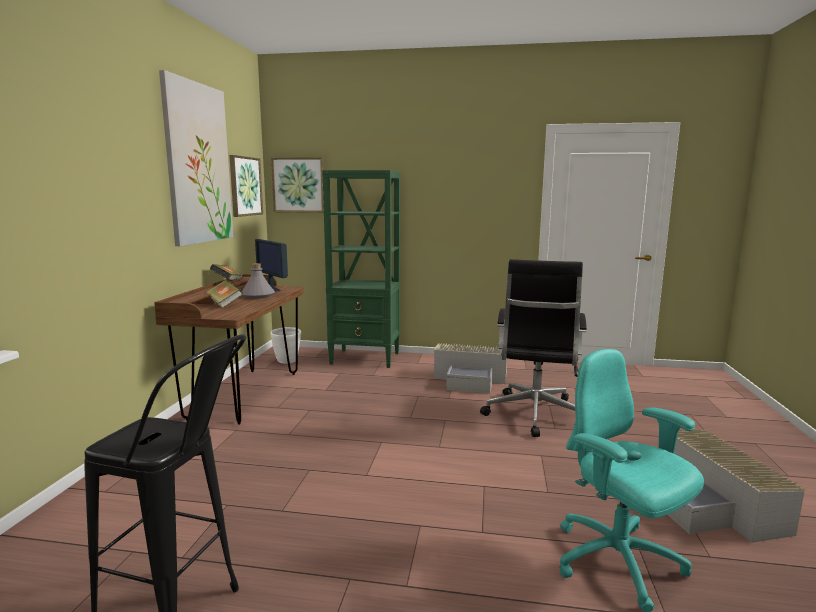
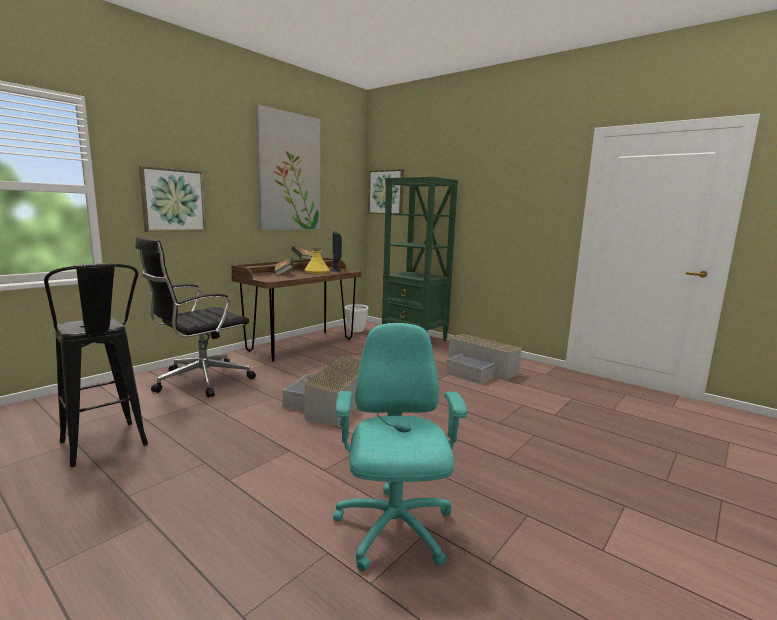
camera: 30 degrees right, 0 degrees up
(245, 186) = (340, 192): picture -> picture (173, 200)
(258, 296) = (317, 272): grey bottle -> yellow bottle
(534, 415) = (495, 409): black office chair -> black office chair (200, 381)
(712, 505) = (564, 528): grey storage box -> grey storage box (329, 404)

